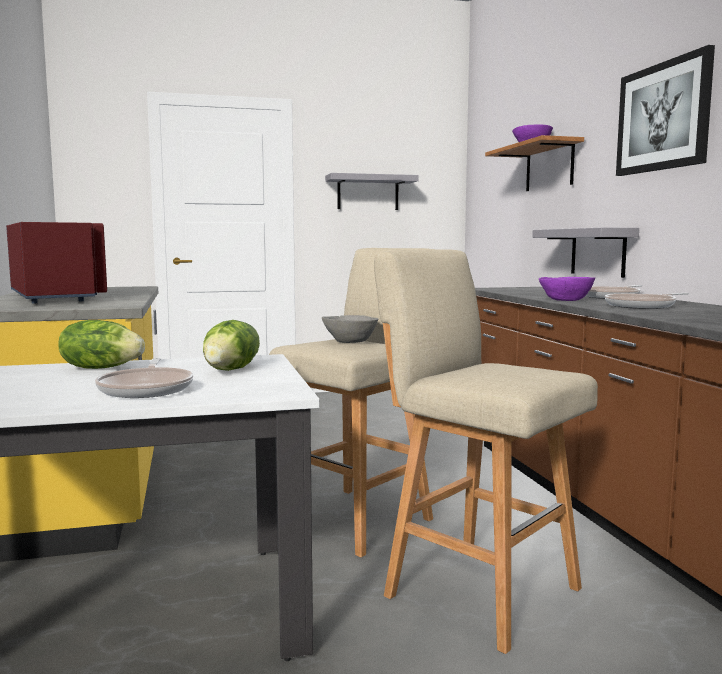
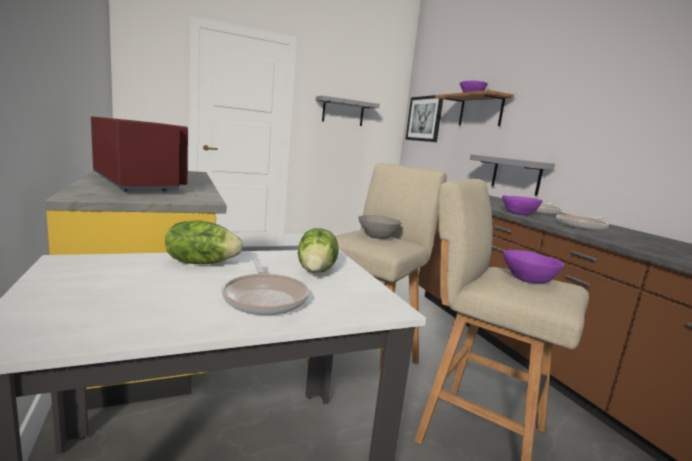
camera: 10 degrees left, 5 degrees up
(509, 368) = (528, 279): none -> purple bowl
(663, 117) = (587, 89): picture -> picture (424, 119)

